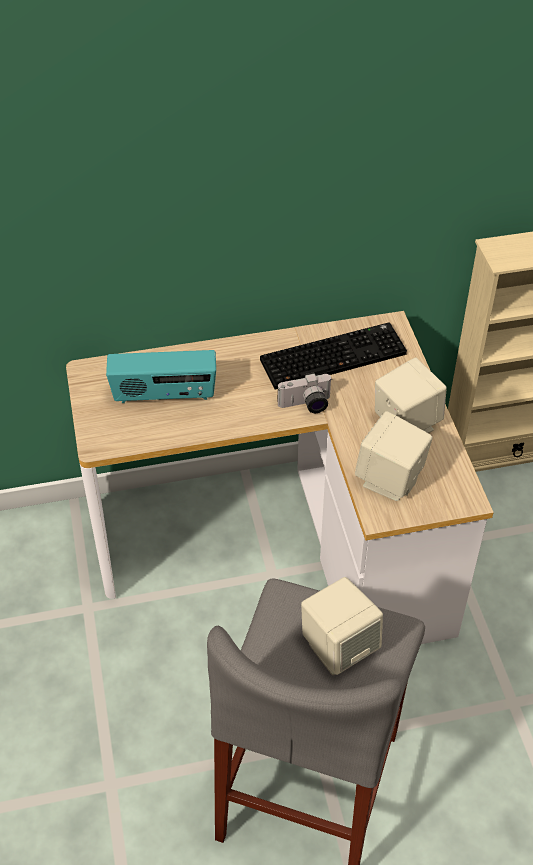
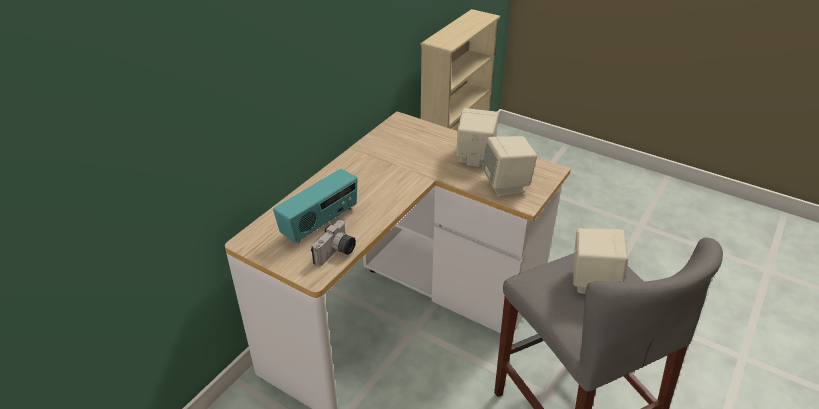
camera: 45 degrees left, 10 degrees down
(306, 405) = (412, 178): camera -> camera (336, 253)
(333, 355) = (391, 148): keyboard -> none

